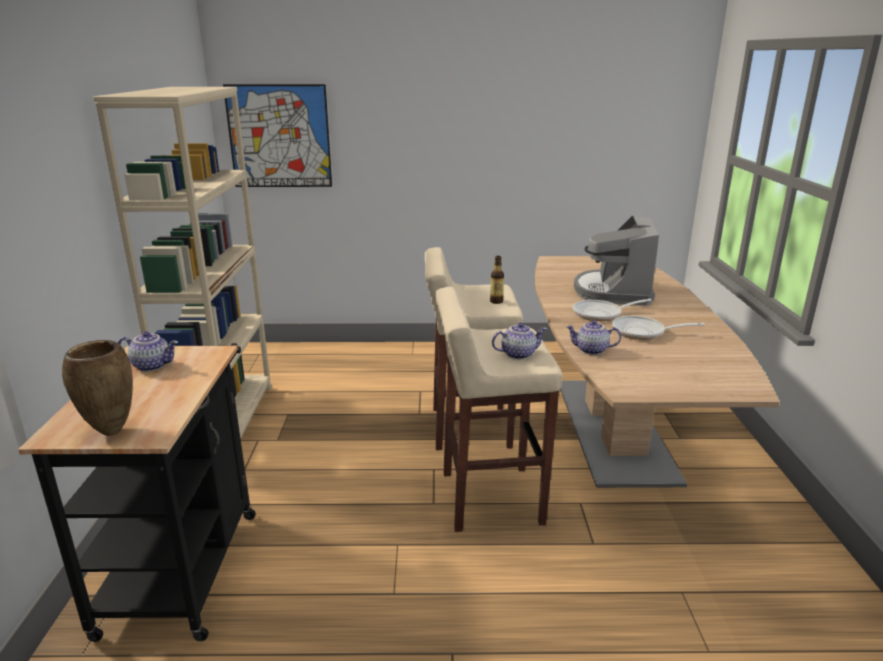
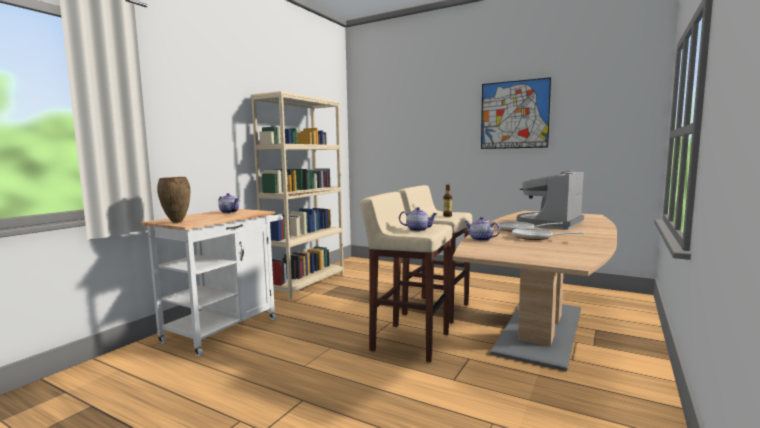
camera: 30 degrees right, 15 degrees down
(184, 562) = (226, 327): black cart -> white cart
(279, 136) = (378, 137): picture -> picture (514, 115)

